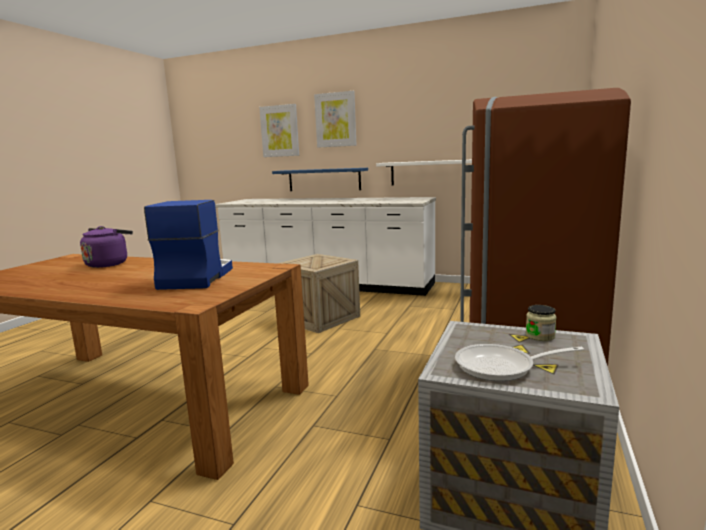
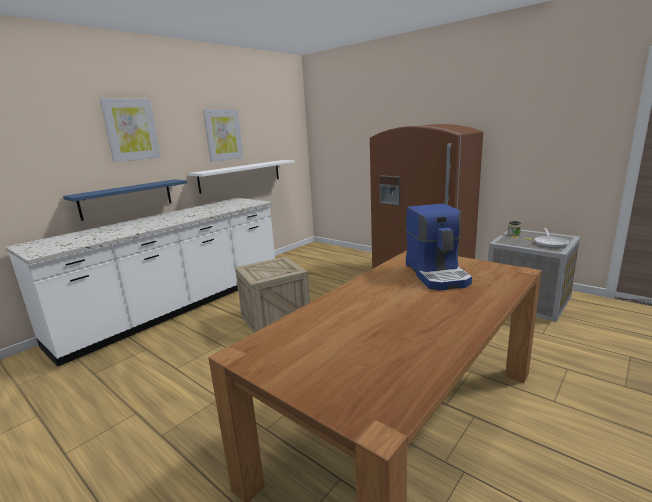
camera: 70 degrees left, 5 degrees up
(109, 264) = (334, 317): purple kettle -> none
(196, 278) = (438, 274): coffee machine -> coffee machine turned 120 degrees counterclockwise
(279, 131) = (49, 143): picture -> picture (223, 135)

